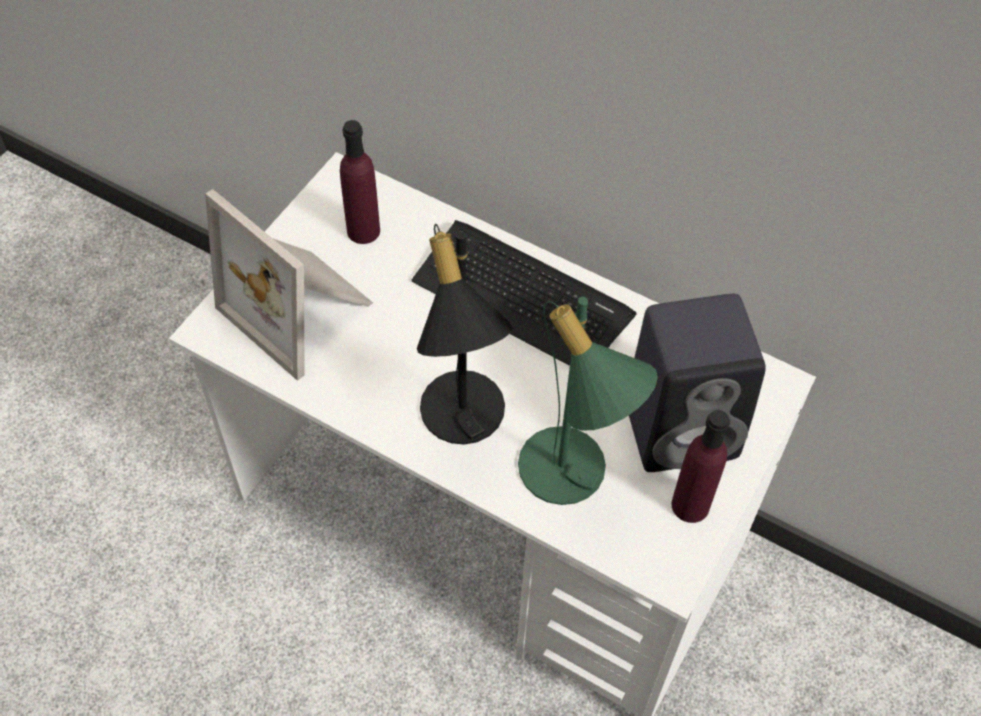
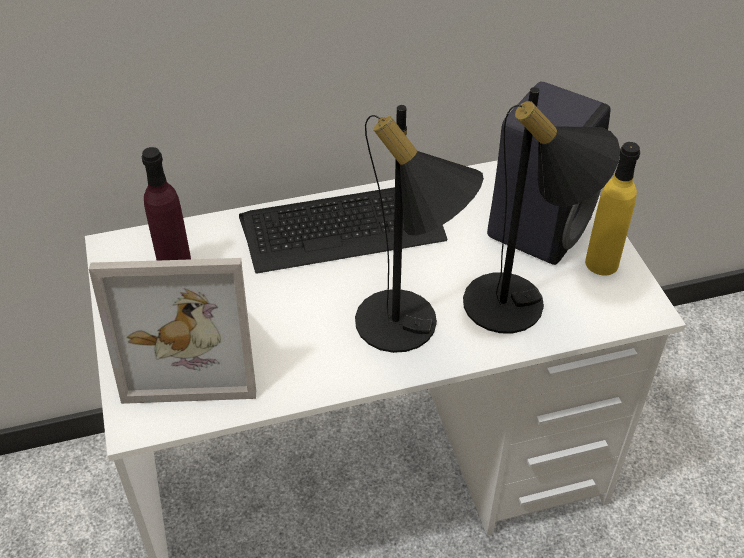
camera: 45 degrees left, 10 degrees down
(572, 479) = (520, 305): green table lamp -> black table lamp
(690, 505) = (601, 263): purple bottle -> yellow bottle

